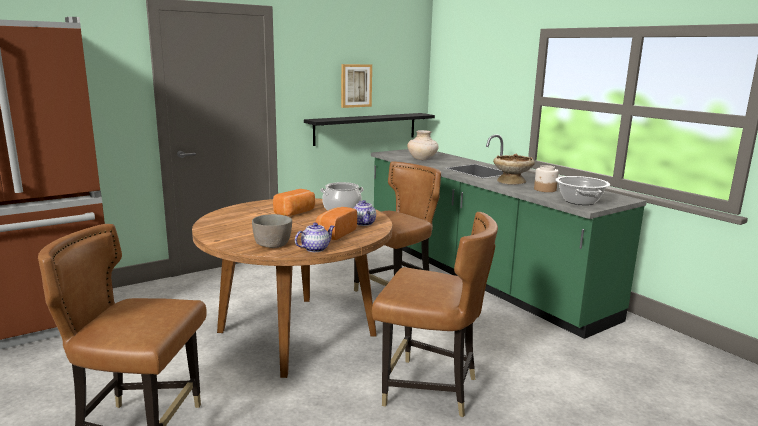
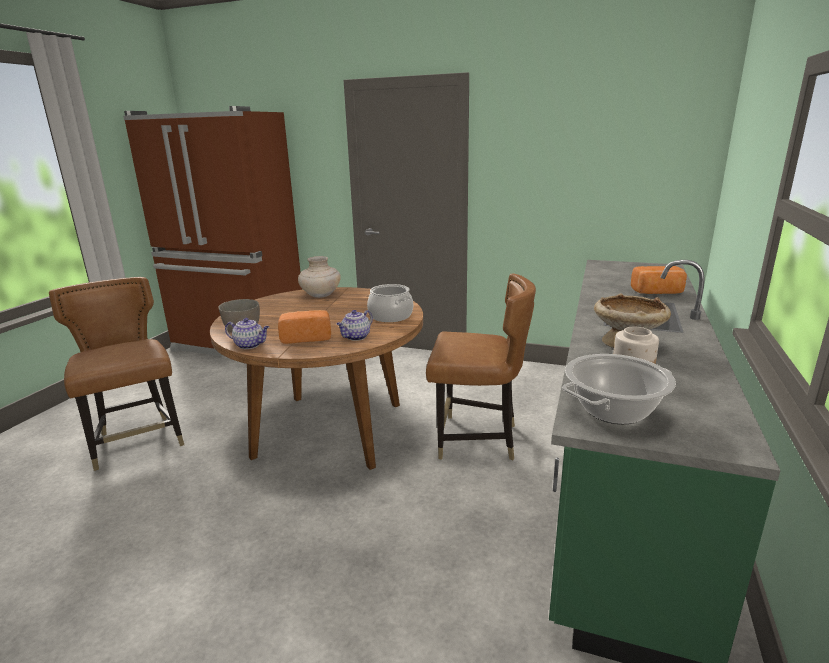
camera: 55 degrees right, 5 degrees up
(296, 212) = (349, 308): bread -> bread (657, 292)
(356, 85) = (581, 168): picture -> none
(366, 128) = (593, 227): black shelf -> none
(422, 159) = (619, 280): beige vase -> beige vase (320, 295)
(430, 389) = (294, 549): brown chair -> none

